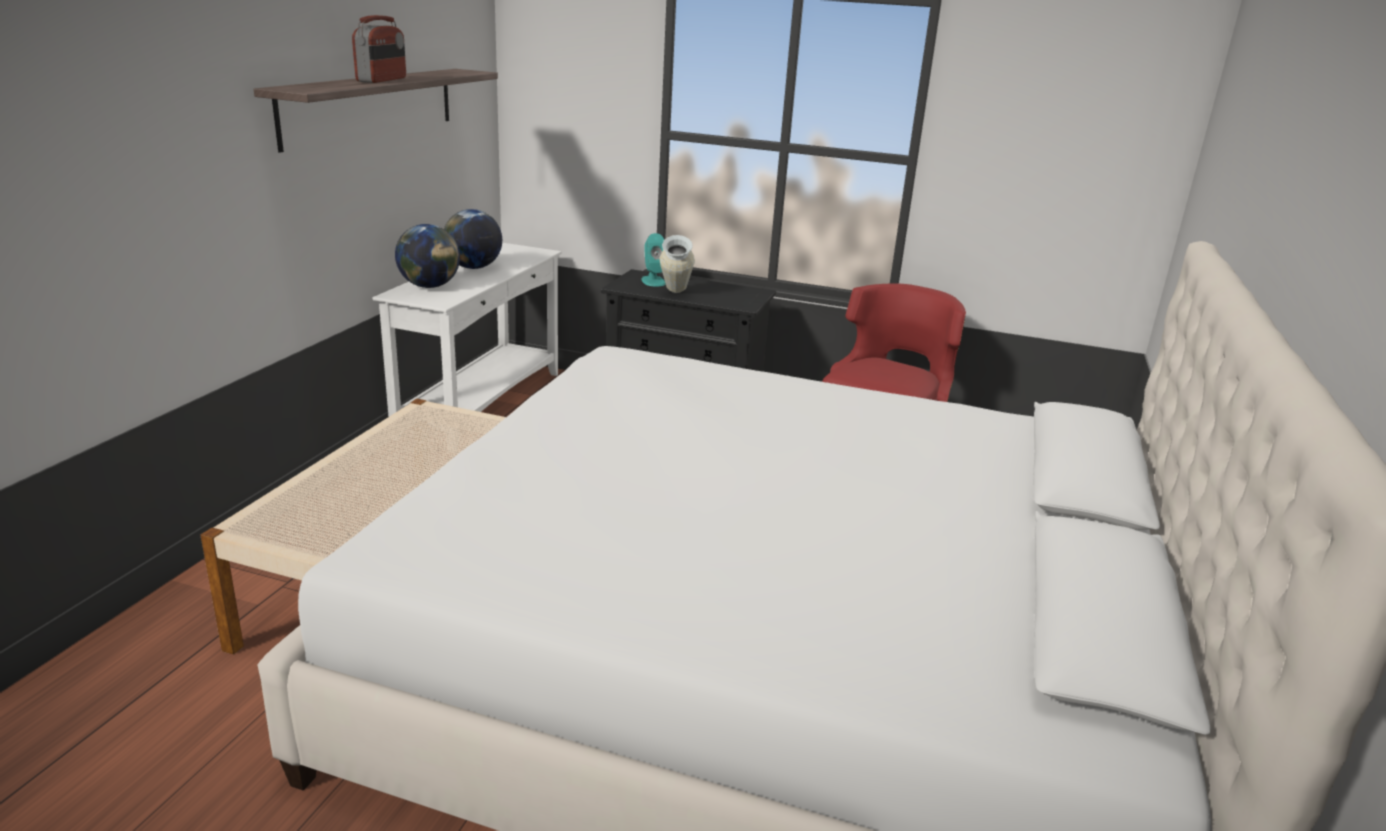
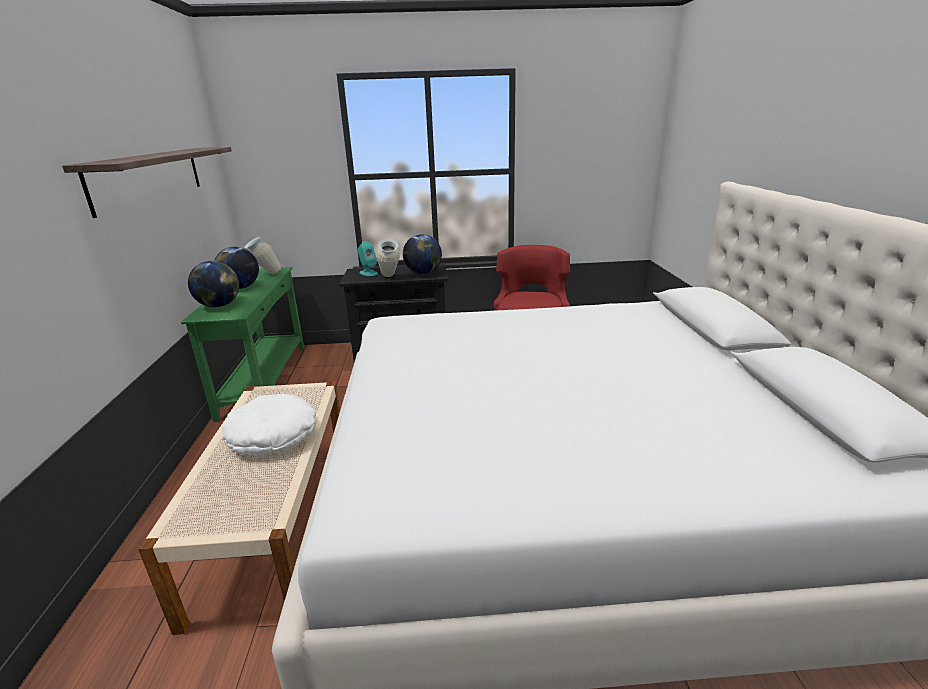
camera: 20 degrees left, 0 degrees up
(382, 80) = (159, 154): radio -> none
(402, 463) = (272, 436): none -> white pillow
(481, 404) = (264, 380): white console table -> green console table
(518, 256) = (265, 274): none -> vase
(729, 297) = (423, 273): none -> globe

